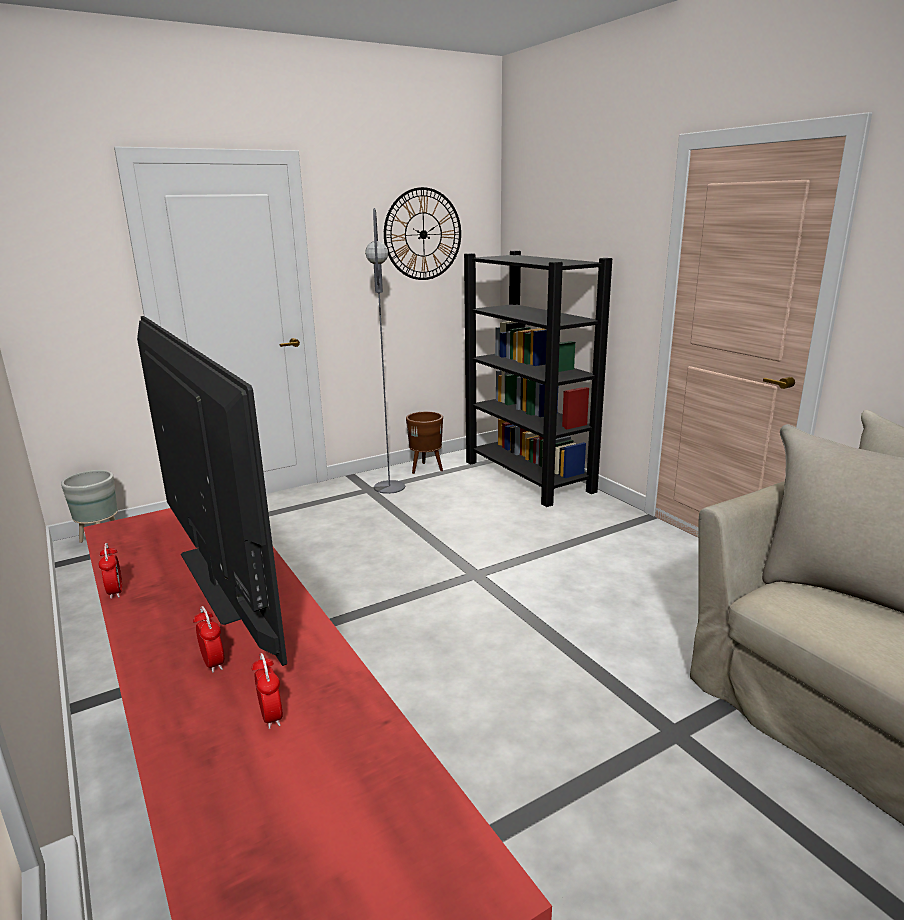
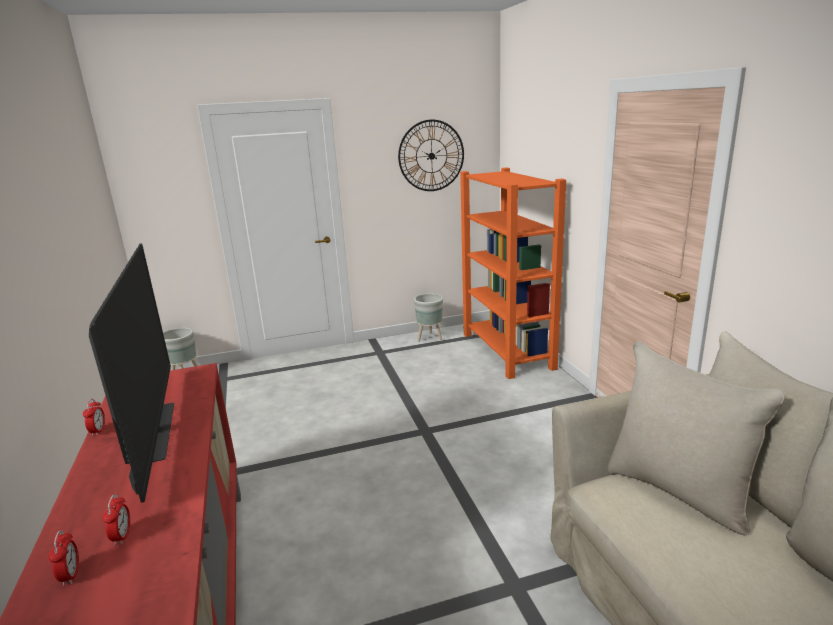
camera: 15 degrees right, 0 degrees up
(213, 663) = (116, 492): alarm clock -> alarm clock (71, 575)
(389, 487) = (395, 351): grey floor lamp -> none
(426, 469) = (430, 338): brown planter -> grey planter
(528, 476) = (507, 351): black bookcase -> orange bookcase

